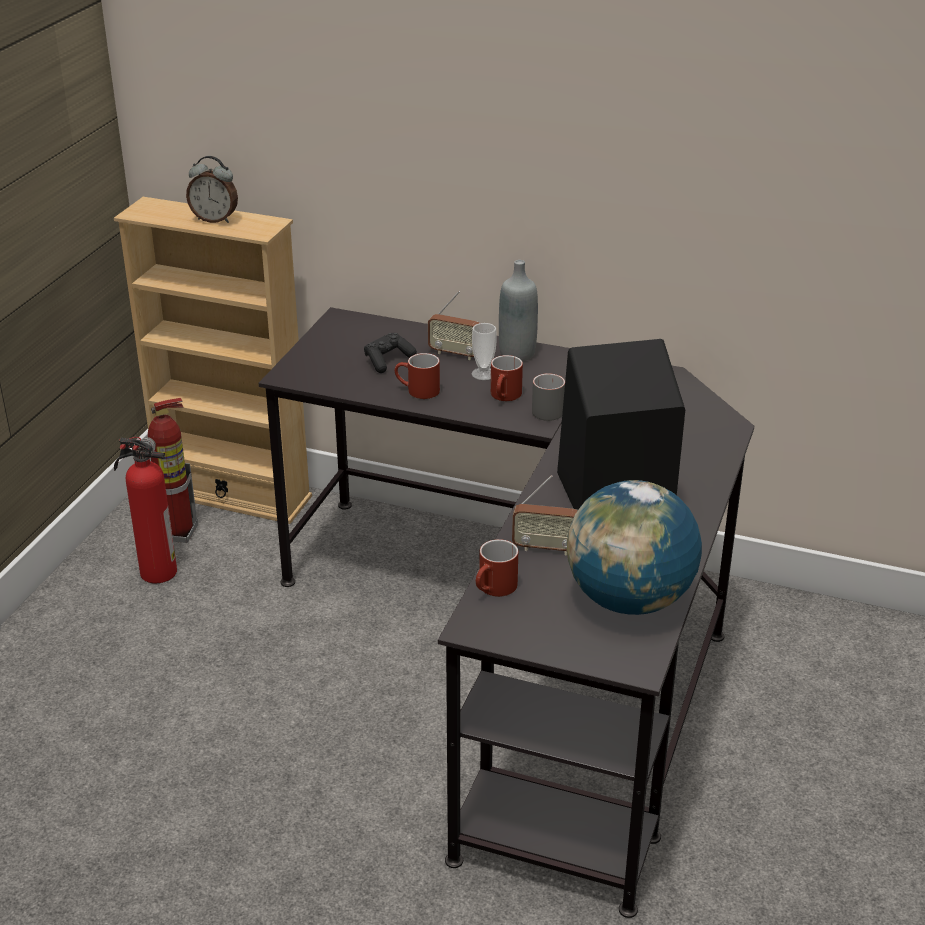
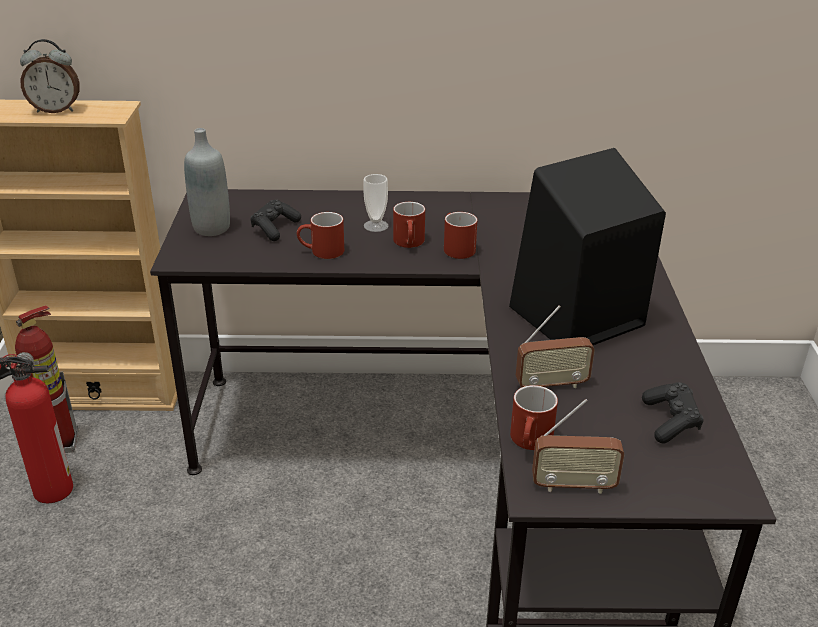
camera: 20 degrees left, 0 degrees up
(455, 354) = (337, 212): radio -> radio (573, 485)
(517, 354) = (395, 203): grey bottle -> grey bottle (211, 228)
(545, 409) = (455, 248): grey mug -> red mug
(629, 600) = (670, 422): globe -> black game controller

